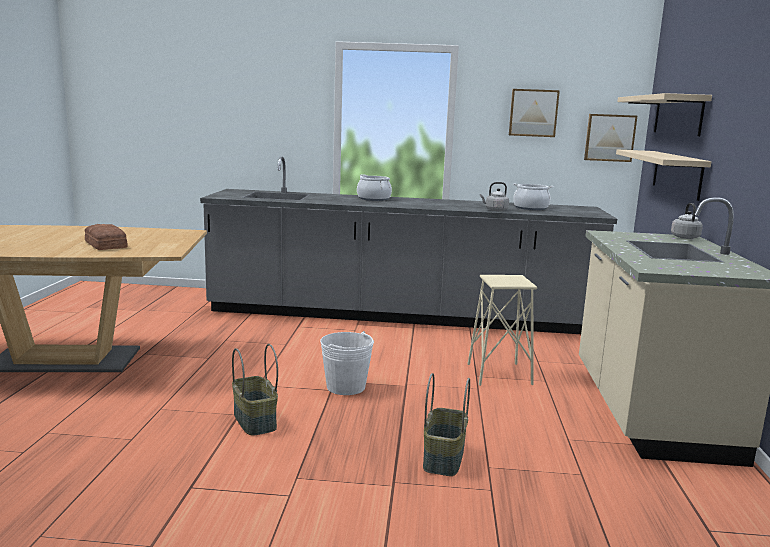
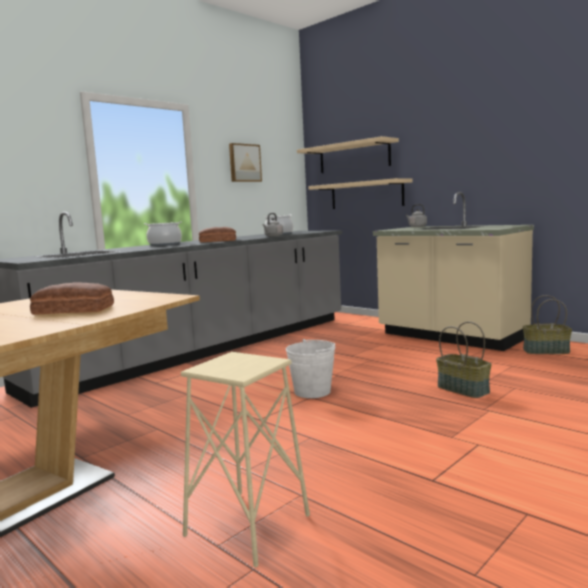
camera: 50 degrees left, 5 degrees down
(253, 421) = (332, 434): basket -> basket (545, 351)
(421, 204) = (217, 241): none -> bread
(498, 374) = (356, 350): beige stool -> beige stool (247, 526)
(609, 137) = (288, 180): picture -> none

